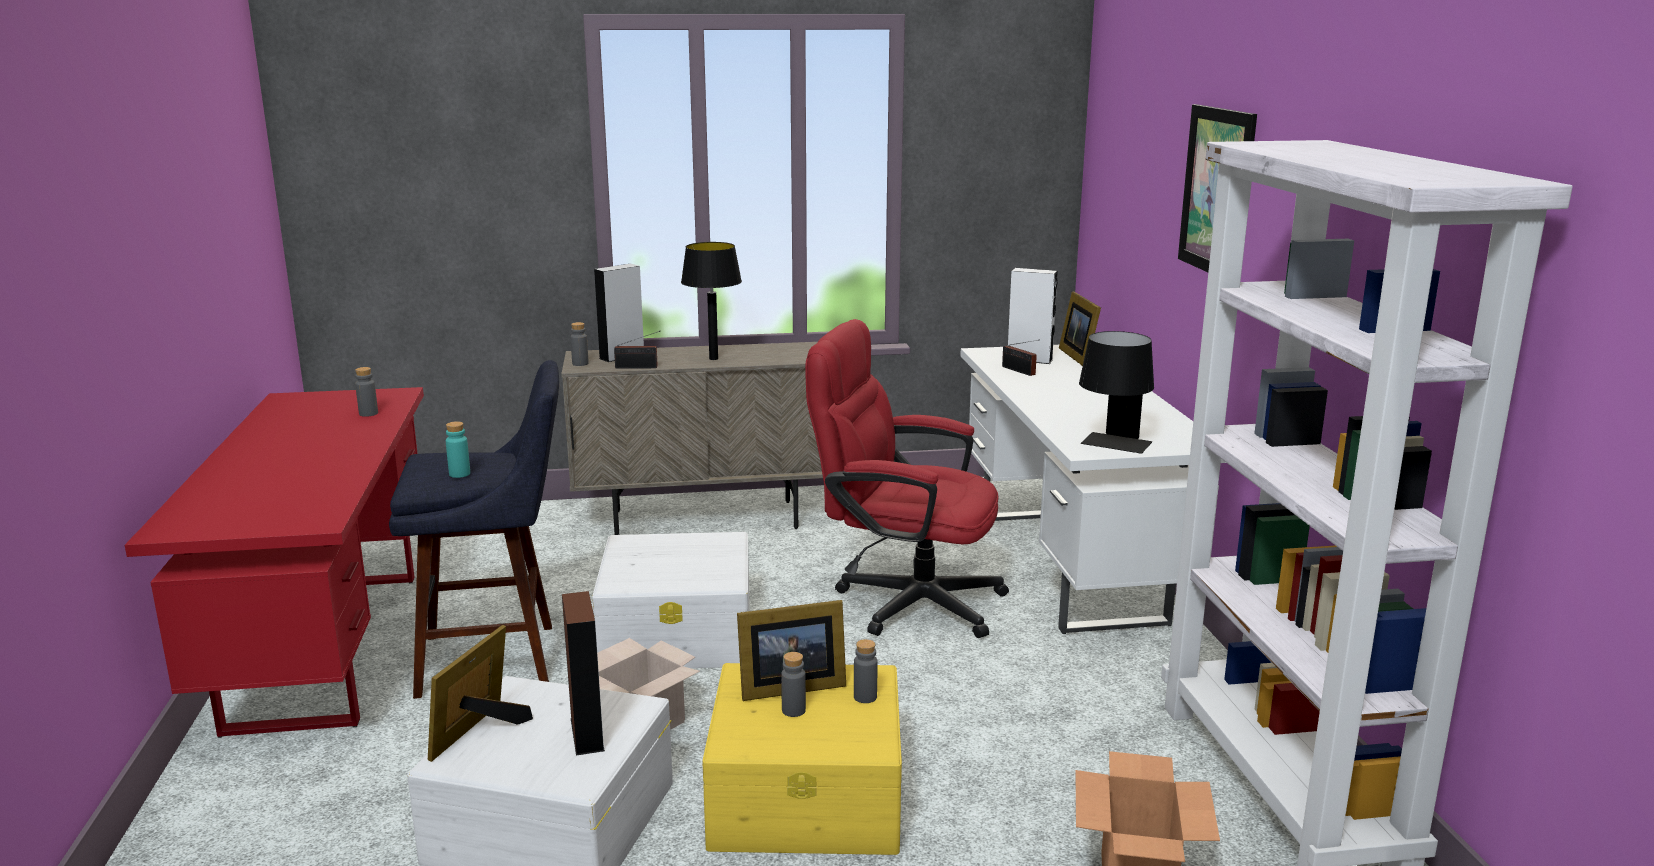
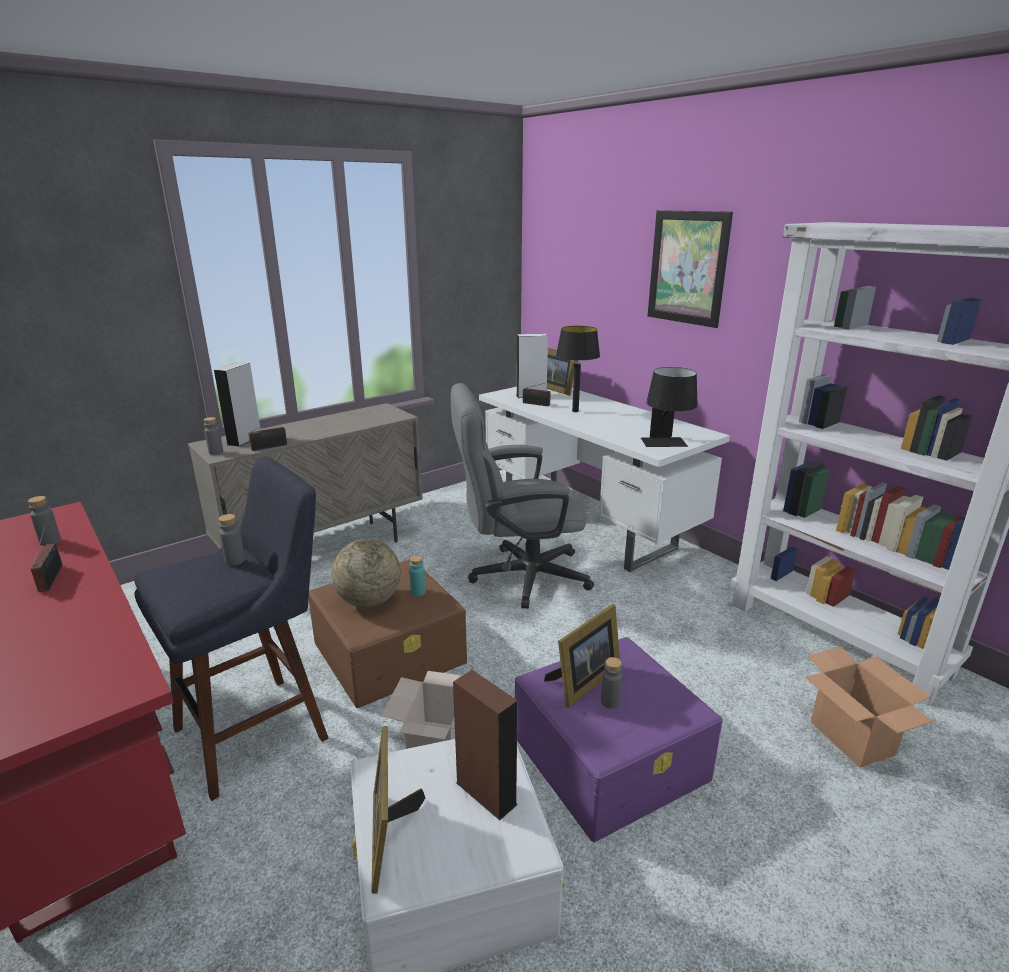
camera: 30 degrees left, 5 degrees up
(344, 439) = (52, 576): none -> radio
(459, 474) = (220, 583): turquoise bottle -> turquoise bottle (418, 592)
(656, 559) = (369, 601): none -> globe
(679, 633) = (390, 651): white storage box -> brown storage box
(714, 358) = (323, 429): black table lamp -> black table lamp (575, 411)
(808, 795) = (611, 756): yellow storage box -> purple storage box
(865, 697) = (641, 670): grey bottle -> grey bottle (235, 561)
(904, 601) = (518, 577): red office chair -> grey office chair

